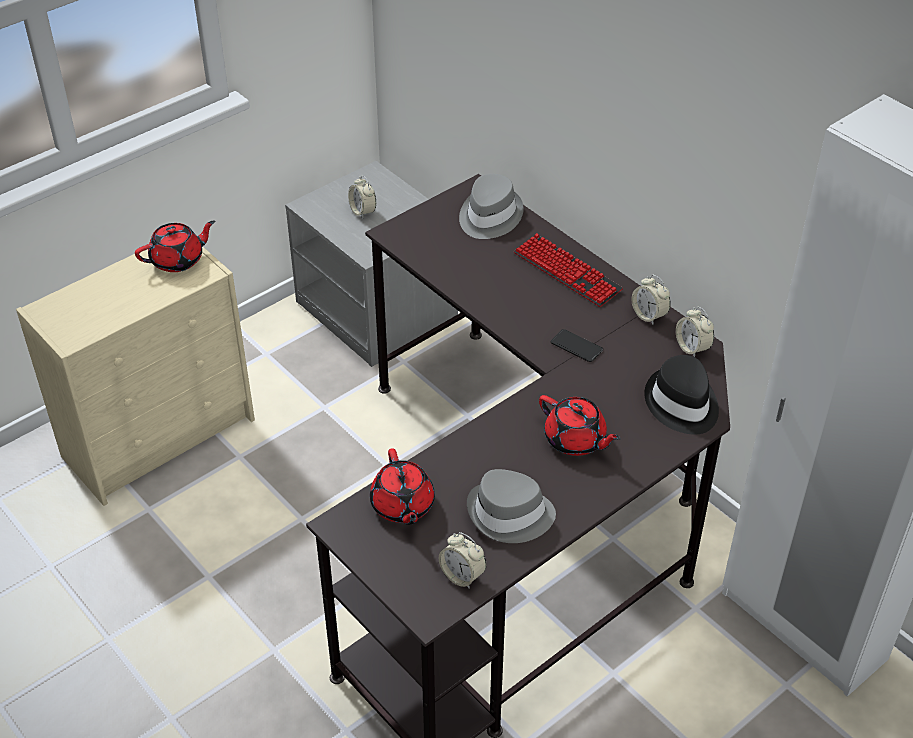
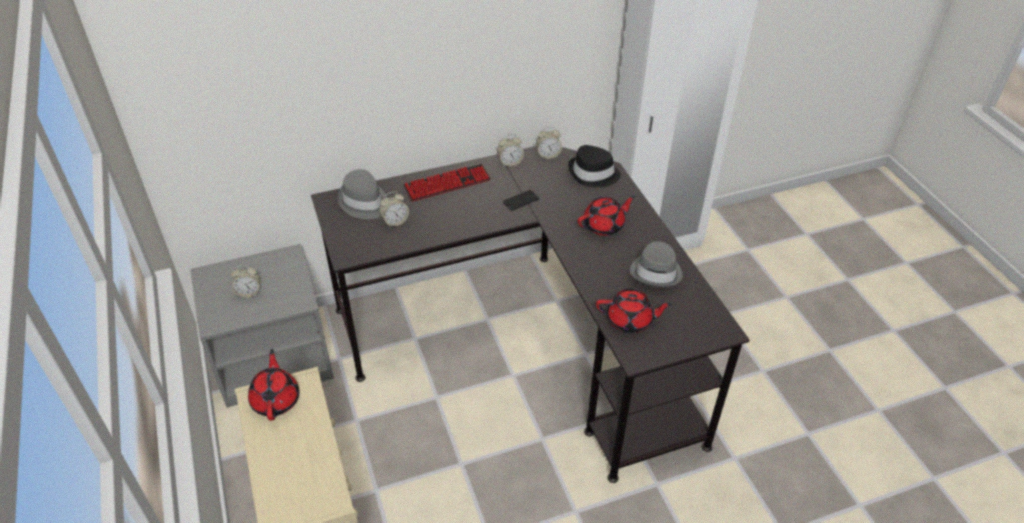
camera: 70 degrees left, 0 degrees up
(462, 575) = (699, 307): alarm clock -> alarm clock (395, 221)

